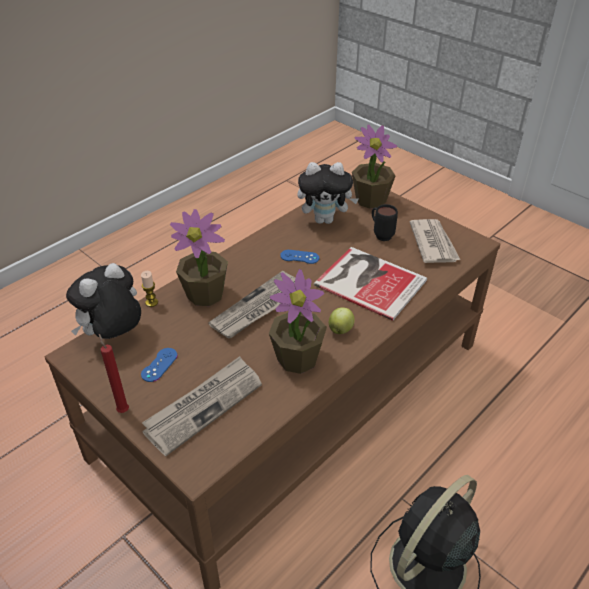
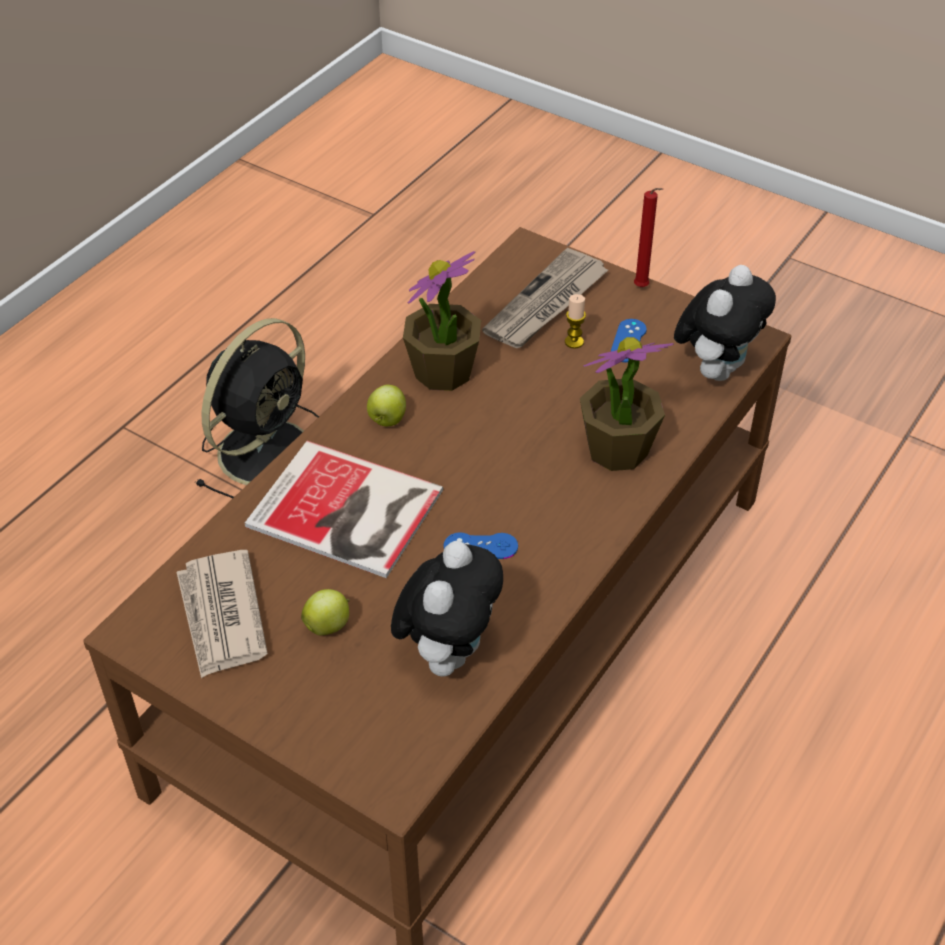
camera: 170 degrees right, 5 degrees up
(151, 302) = (694, 425): candle -> candle (574, 342)
(258, 308) = (522, 438): newspaper -> none
(325, 219) = (448, 651): plush toy -> plush toy turned 120 degrees clockwise
(371, 200) = (352, 733): potted plant -> none
(380, 234) = (328, 625): black mug -> apple

